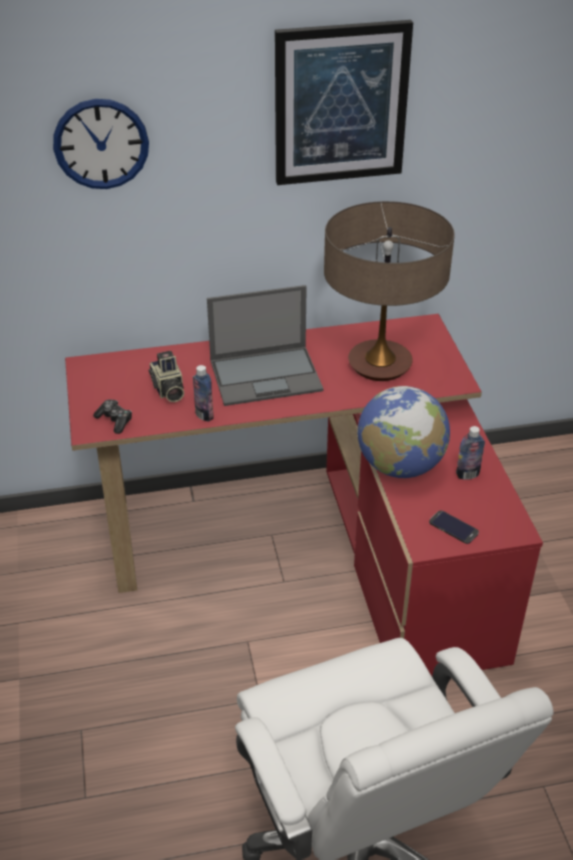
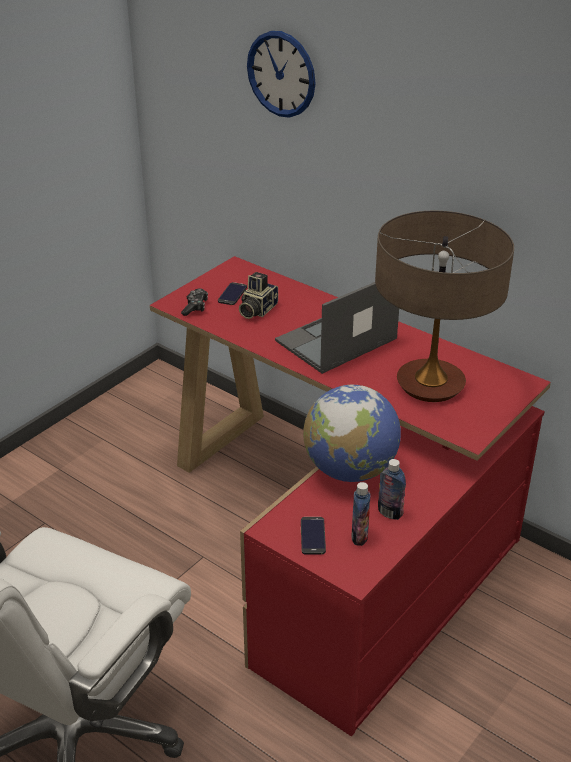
camera: 50 degrees right, 5 degrees down
(125, 390) = (232, 294): none -> phone
(204, 415) = (250, 338): bottle -> bottle (359, 537)
(267, 375) = (335, 341): laptop -> laptop turned 105 degrees clockwise
(340, 104) = (478, 106): picture -> none

